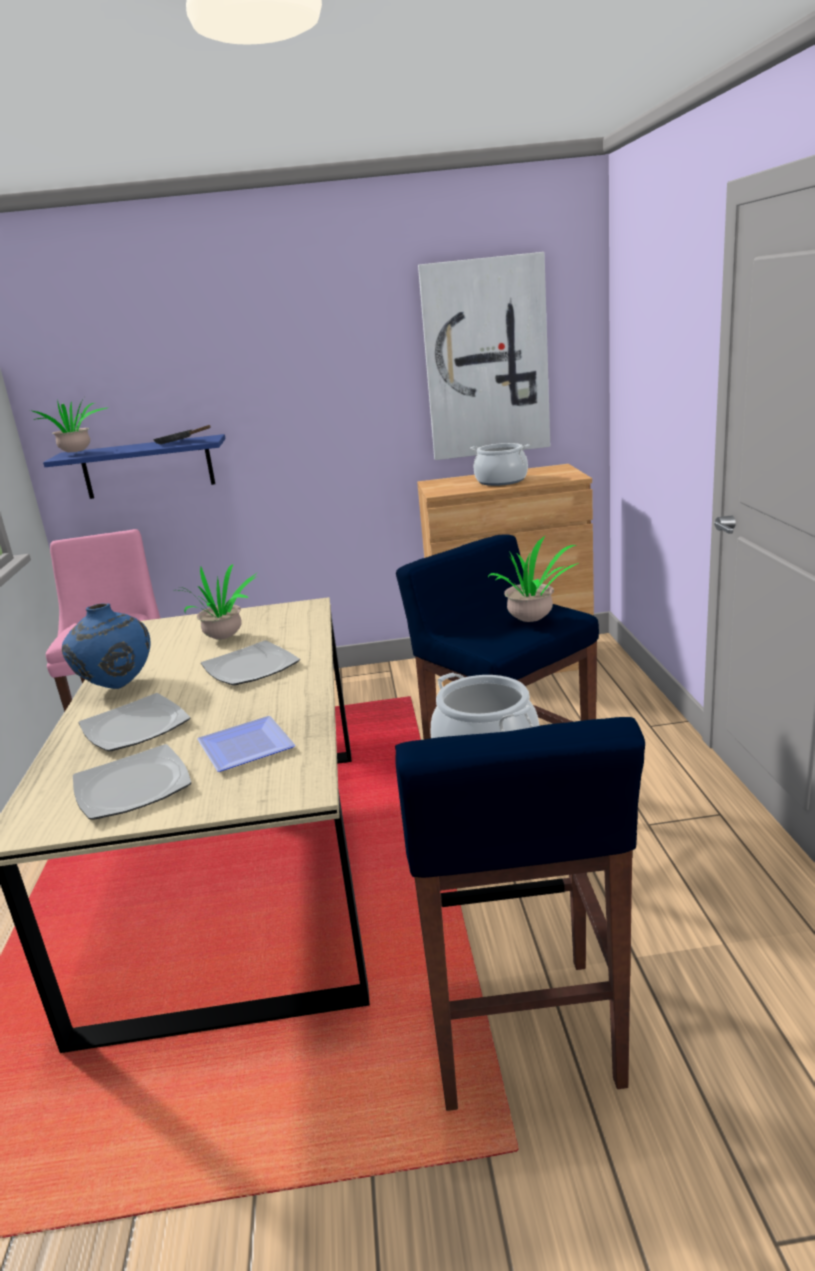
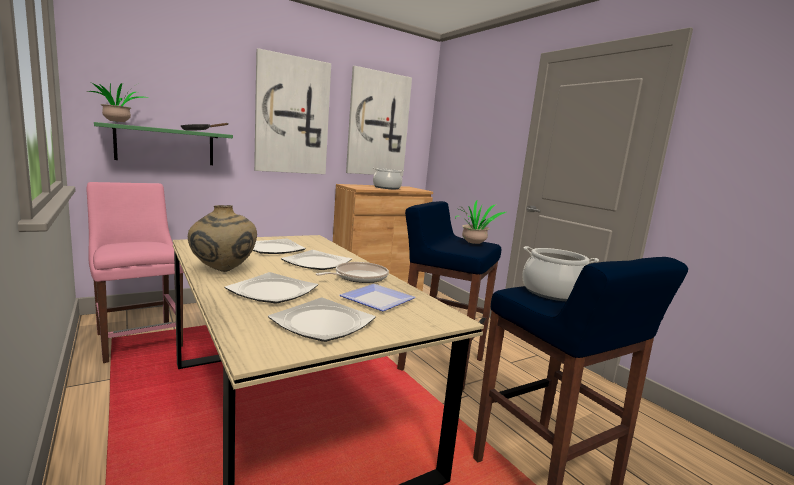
camera: 30 degrees left, 10 degrees down
(117, 687) = (223, 271): blue vase -> beige vase
(148, 467) = (165, 145): blue shelf -> green shelf
(225, 637) = (274, 249): potted plant -> plate
(275, 698) = (358, 277): none -> frying pan
(323, 381) = (292, 116): none -> picture

